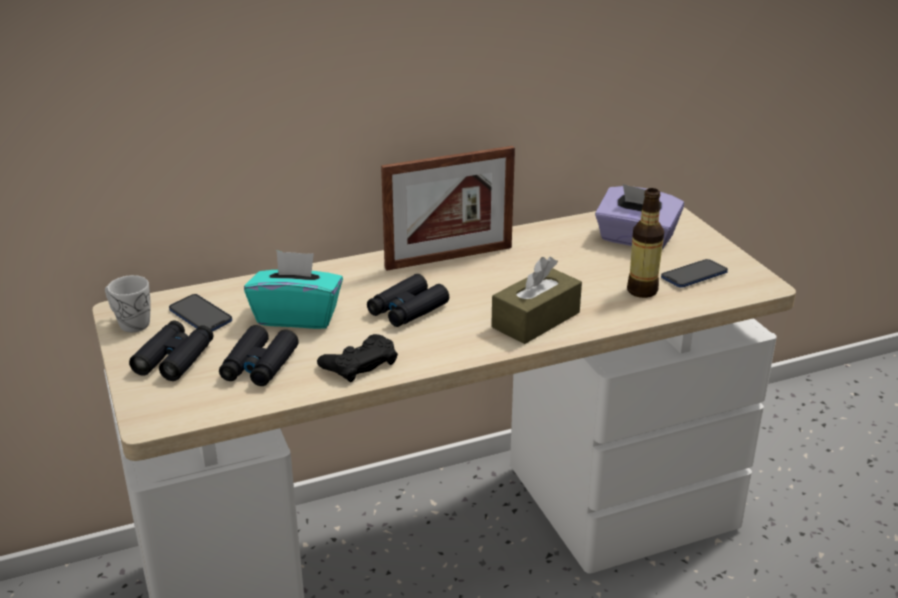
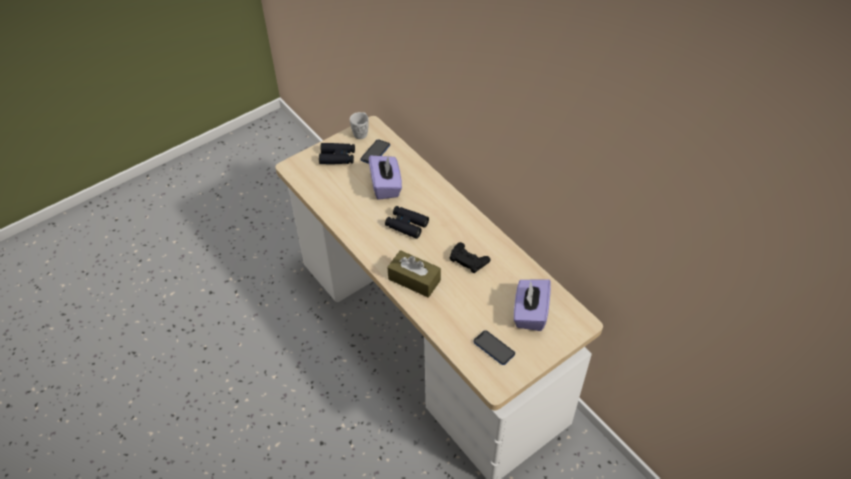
camera: 75 degrees right, 20 degrees up
(259, 365) = (340, 186): black binoculars -> none
(297, 316) = (386, 186): turquoise tissue box -> purple tissue box
(359, 363) = (351, 220): black game controller -> black game controller (468, 260)
(449, 257) = (469, 229): picture frame -> none
(642, 290) = (464, 323): bottle -> none

